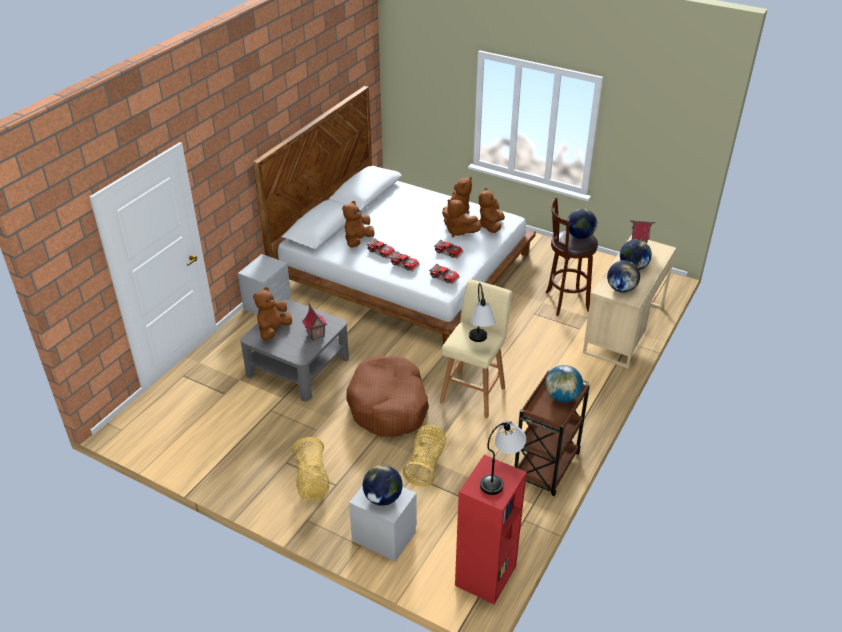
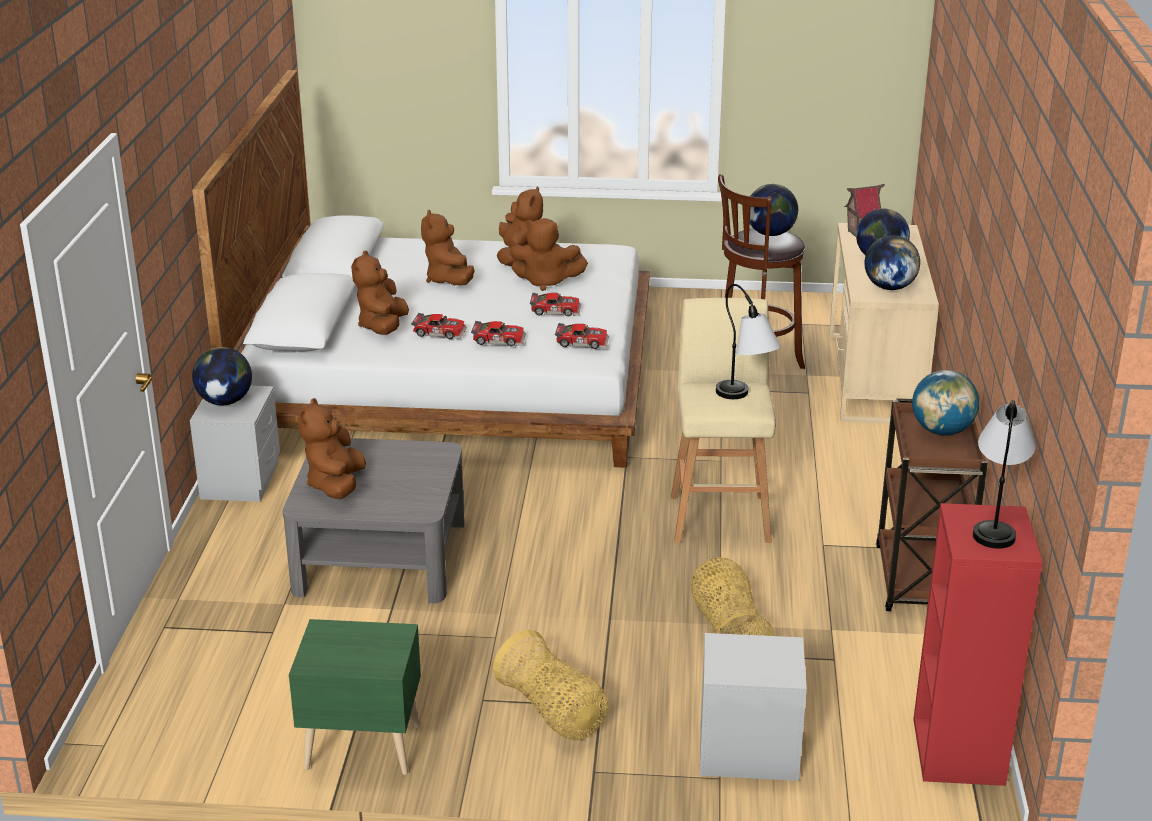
camera: 25 degrees left, 10 degrees down
(219, 468) = (361, 745): none -> green nightstand
(315, 335) = (421, 474): toy house -> none
(383, 498) = (756, 660): globe -> globe (225, 402)
(388, 406) = (593, 569): brown dog bed -> none
(491, 226) = (593, 265): brown plush toy -> brown plush toy (449, 280)

